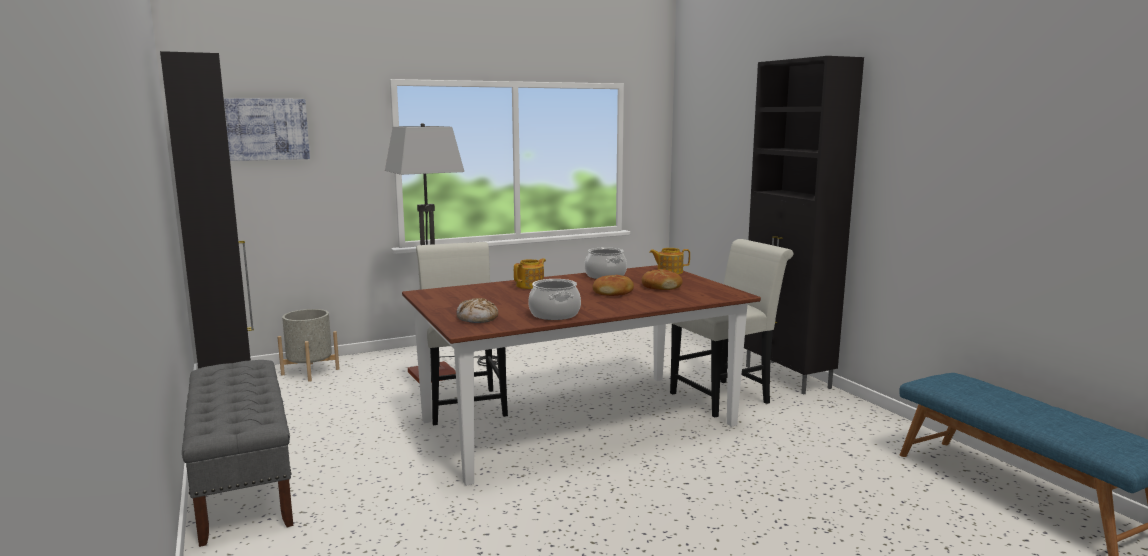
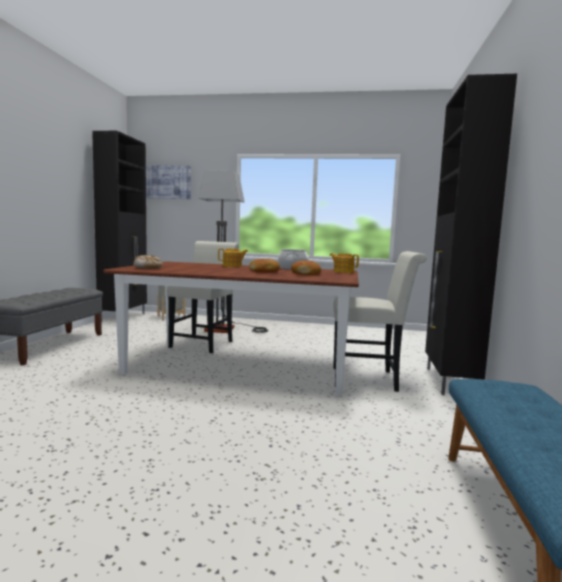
camera: 35 degrees right, 5 degrees down
(554, 314) = (189, 271): cooking pot -> none

